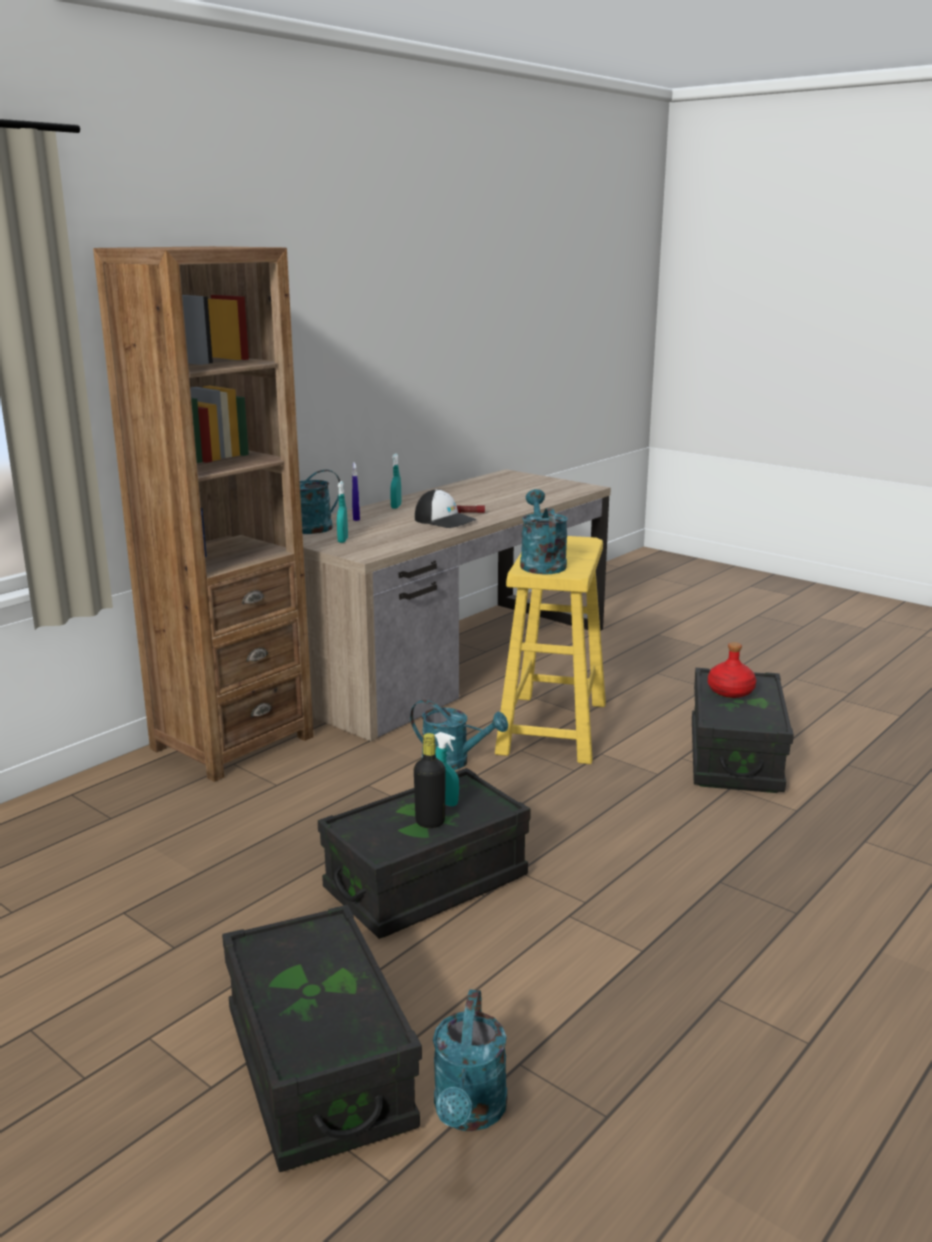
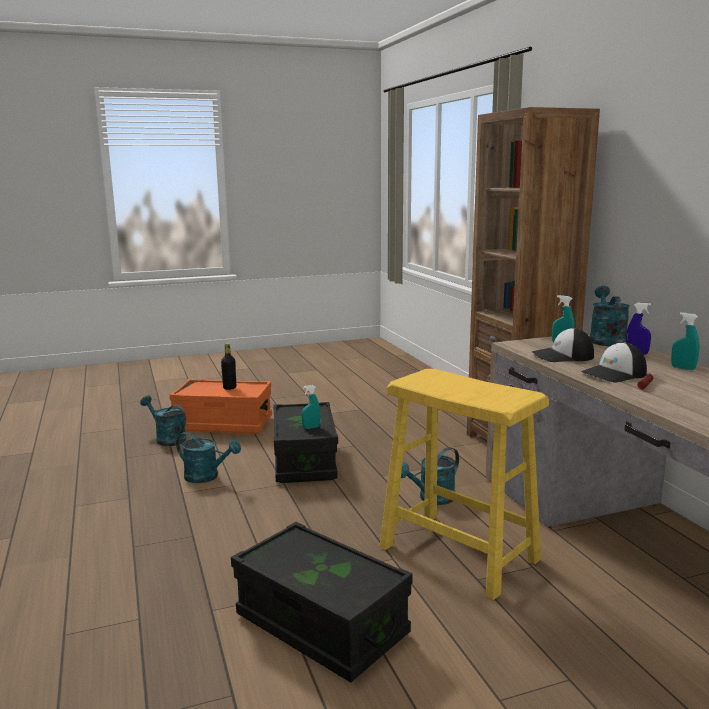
camera: 120 degrees right, 5 degrees down
(318, 1069) = (224, 424): black storage box -> orange storage box
(399, 536) = (562, 356): none -> cap
(430, 822) = (297, 421): black bottle -> black bottle (229, 388)
(541, 563) = (443, 378): turquoise watering can -> turquoise watering can (207, 477)
(731, 691) = (339, 567): red bottle -> none

